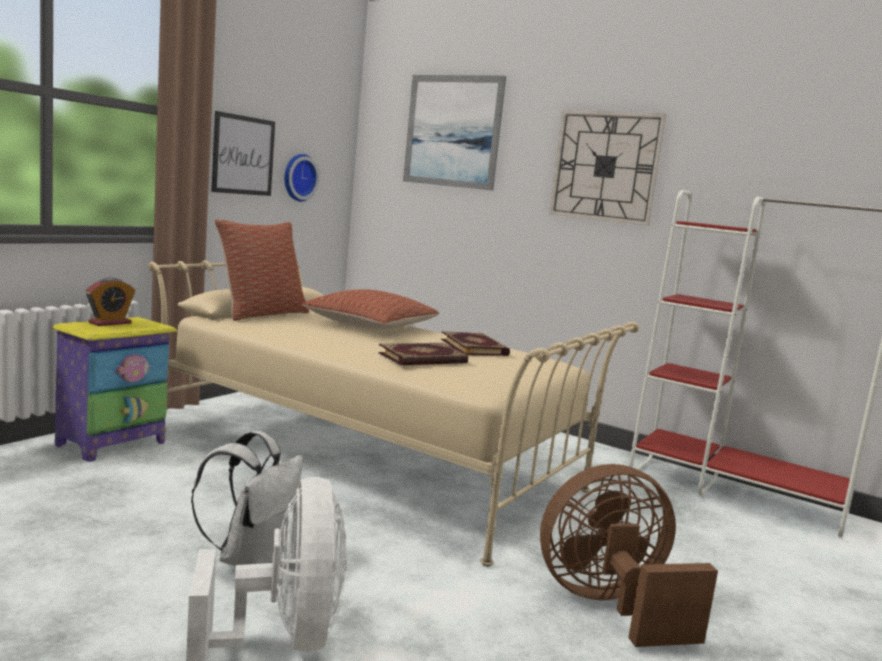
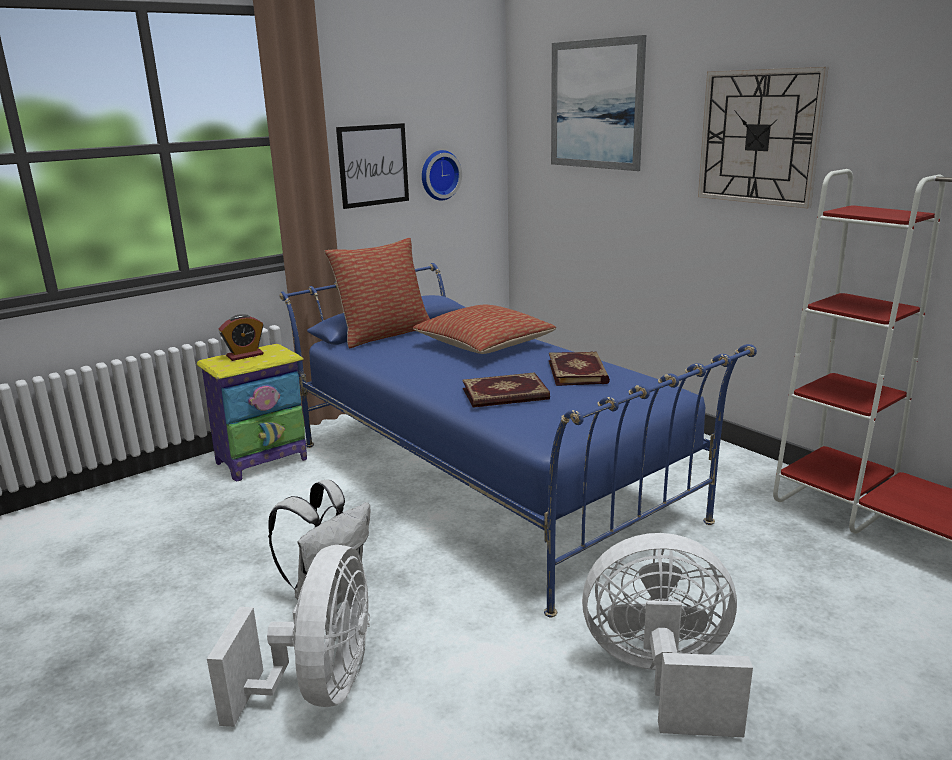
camera: 20 degrees right, 10 degrees up
(367, 461) = (486, 481): beige bed -> blue bed
(611, 606) = (662, 677): brown fan -> white fan

